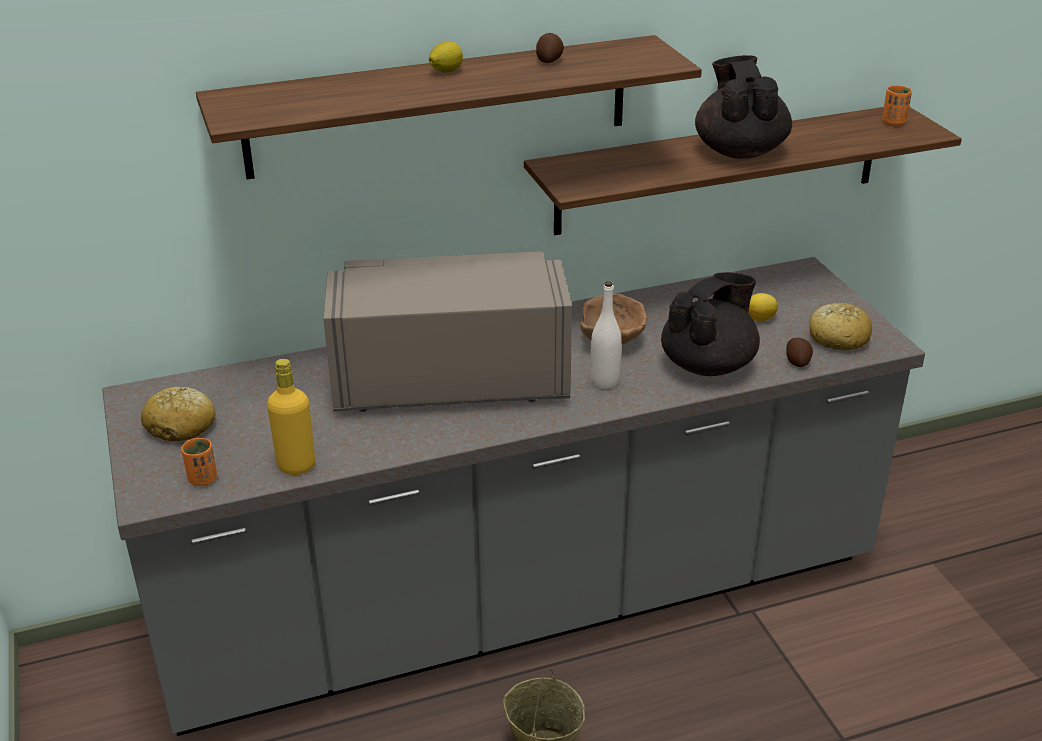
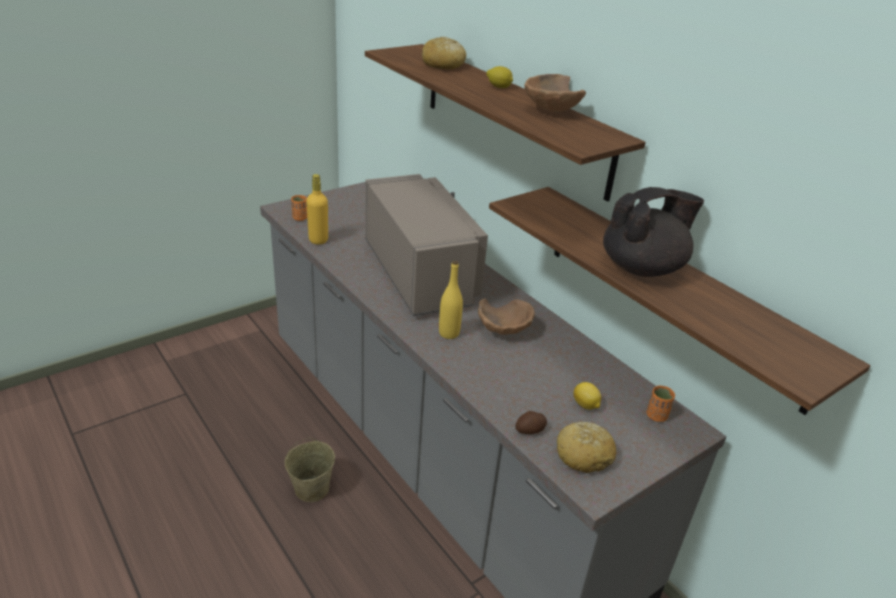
camera: 70 degrees right, 0 degrees up
(181, 426) = (343, 204): bread -> bread (443, 65)
(549, 60) = (549, 111): potato -> brown bowl
(604, 382) = (449, 333): white bottle -> yellow bottle
(709, 365) = (497, 380): black teapot -> none
(893, 122) = (803, 355): orange cup -> orange cup (656, 416)

